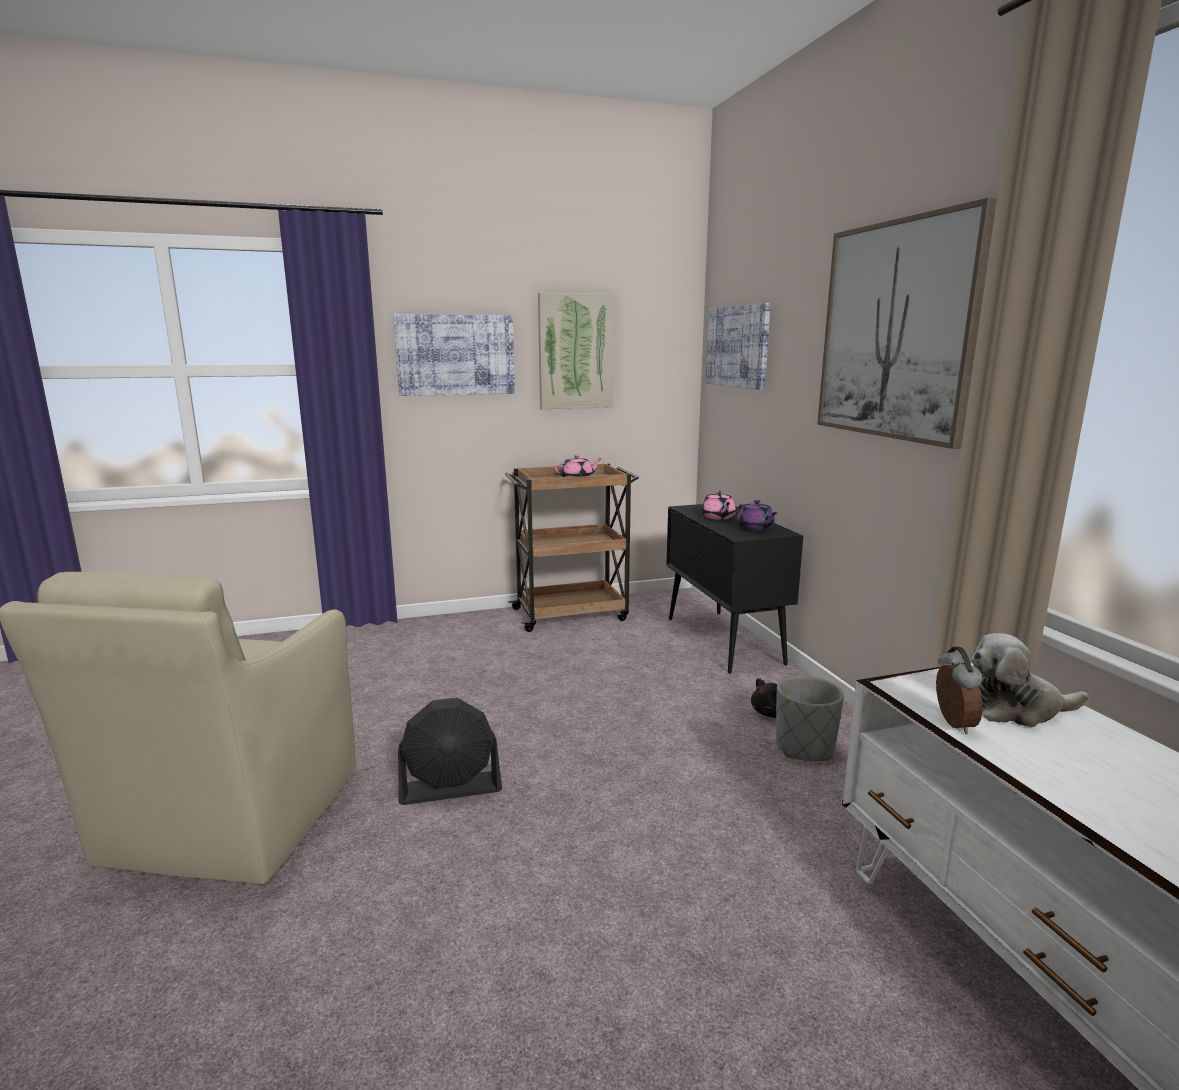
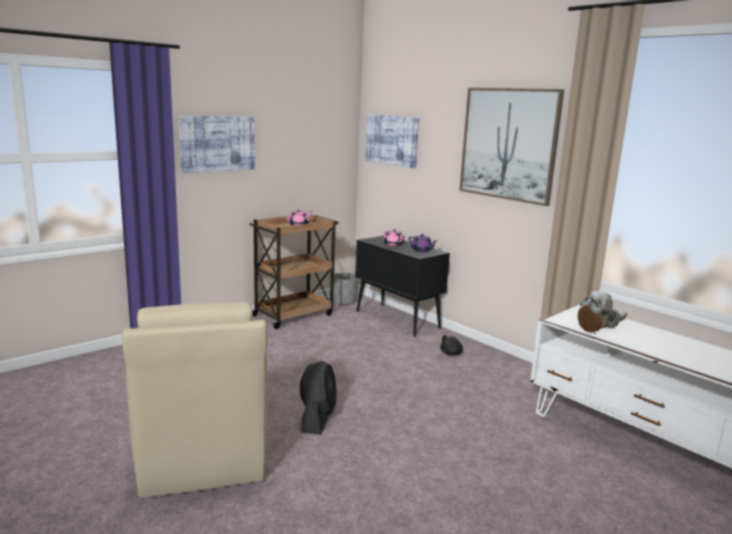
camera: 25 degrees left, 0 degrees up
(451, 788) = (317, 418): black fan -> black fan turned 45 degrees counterclockwise
(575, 351) = (289, 140): picture -> none
(804, 747) = (478, 367): grey planter -> grey planter (344, 301)

